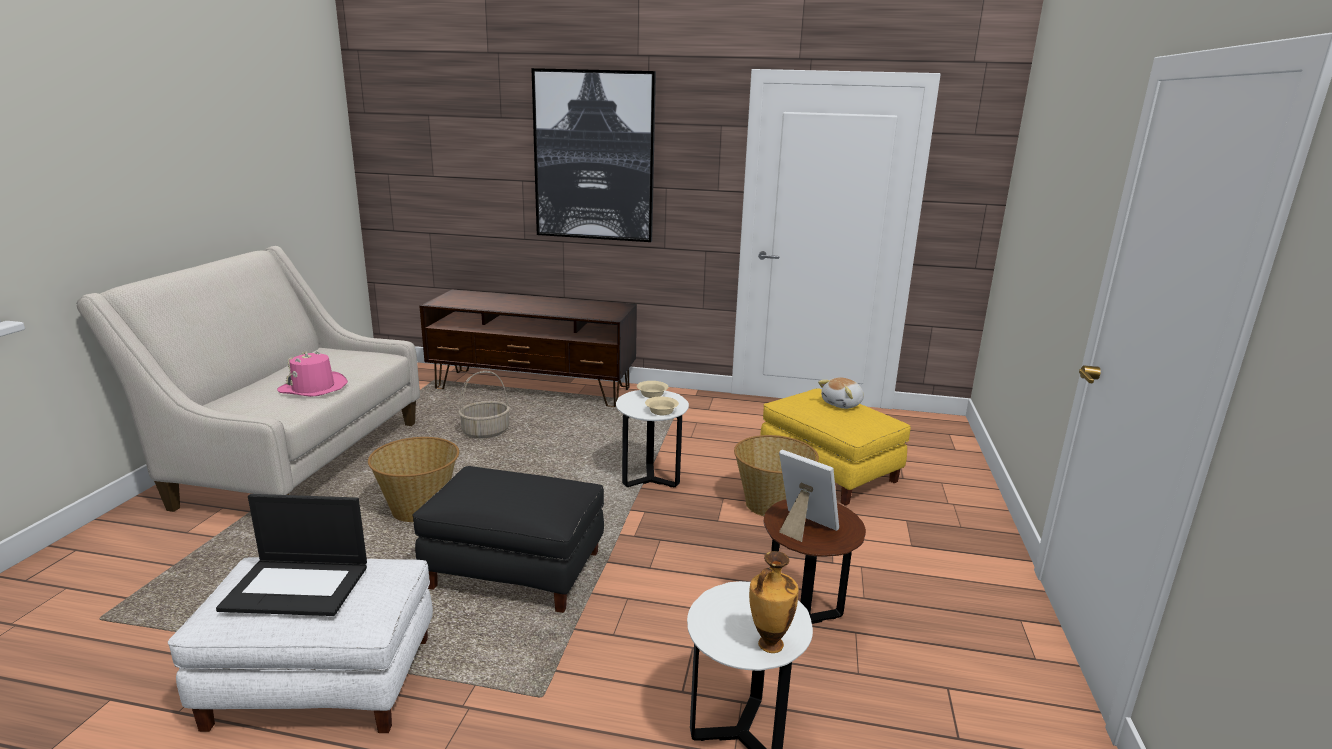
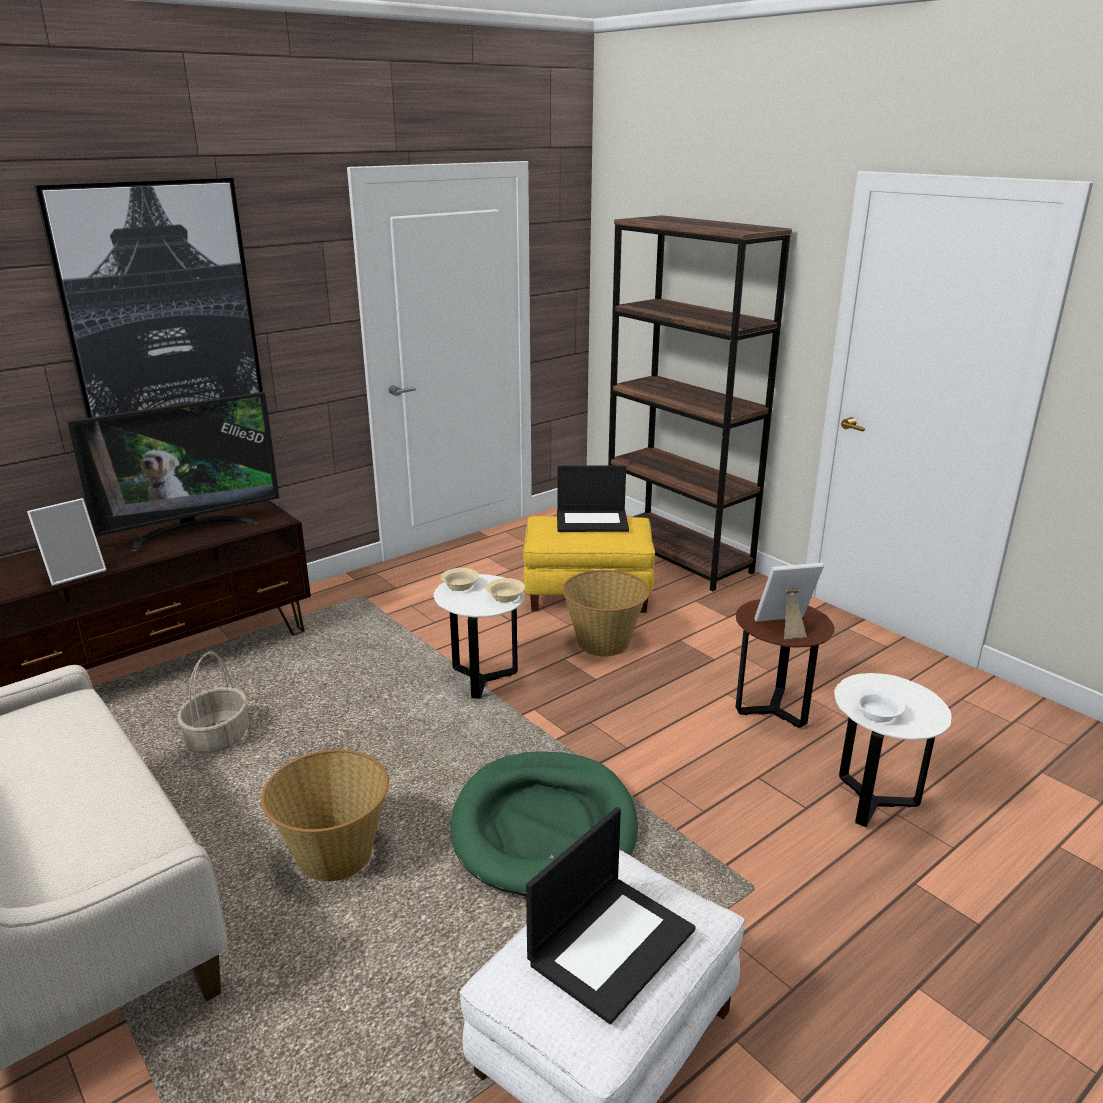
camera: 50 degrees left, 5 degrees up
(313, 388) = (89, 790): pink hat -> none
(482, 305) = (75, 572): none -> picture frame
(516, 569) = (544, 828): black ottoman -> green dog bed
(566, 307) = (191, 529): none -> television
(718, 617) = (878, 714): none -> white bowl
(768, 644) = (926, 708): vase -> none
(842, 404) = (592, 521): plush toy -> laptop
(961, 486) = (678, 556): none -> brown bookcase

